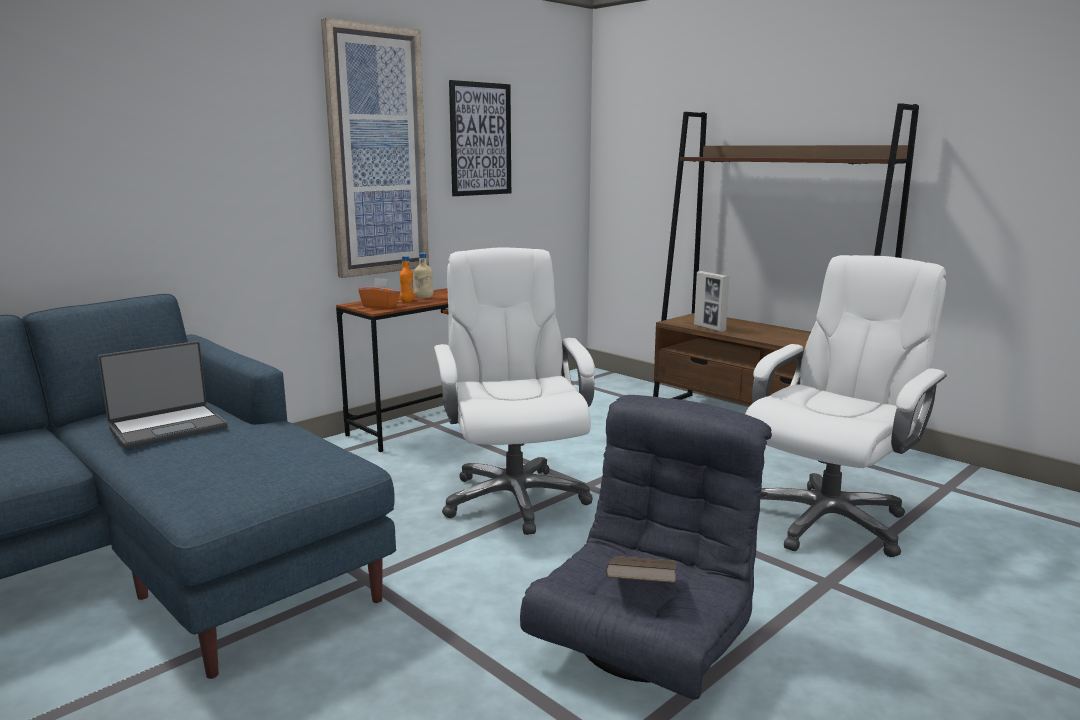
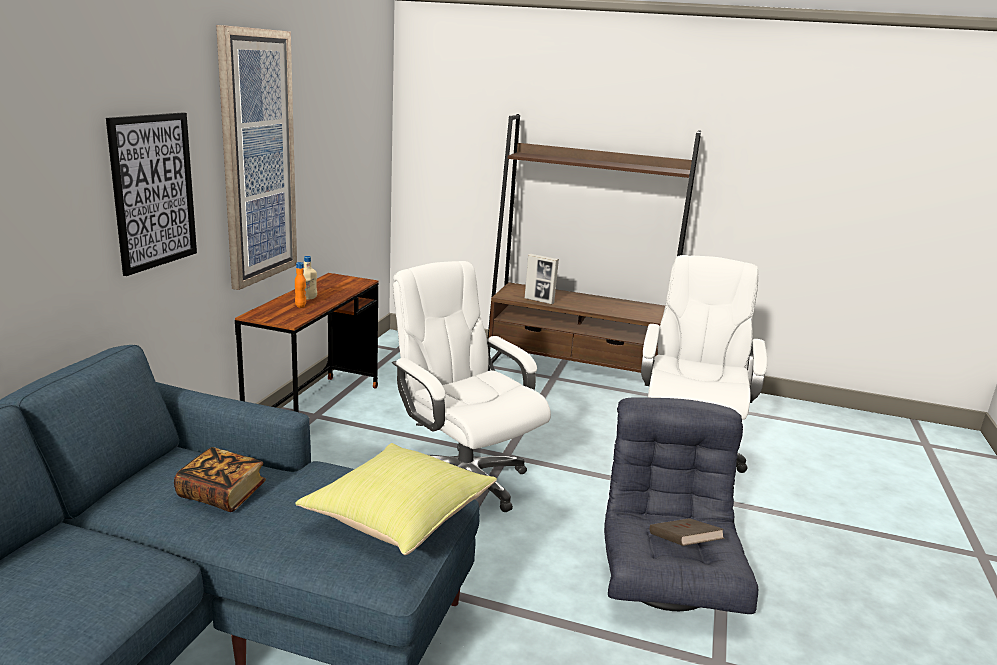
camera: 30 degrees left, 5 degrees up
(168, 428) = (222, 494): laptop -> book
(280, 470) = (399, 518): none -> yellow pillow
(380, 306) = (285, 316): orange tissue box -> none
(480, 139) = (326, 134): picture -> picture (153, 191)

